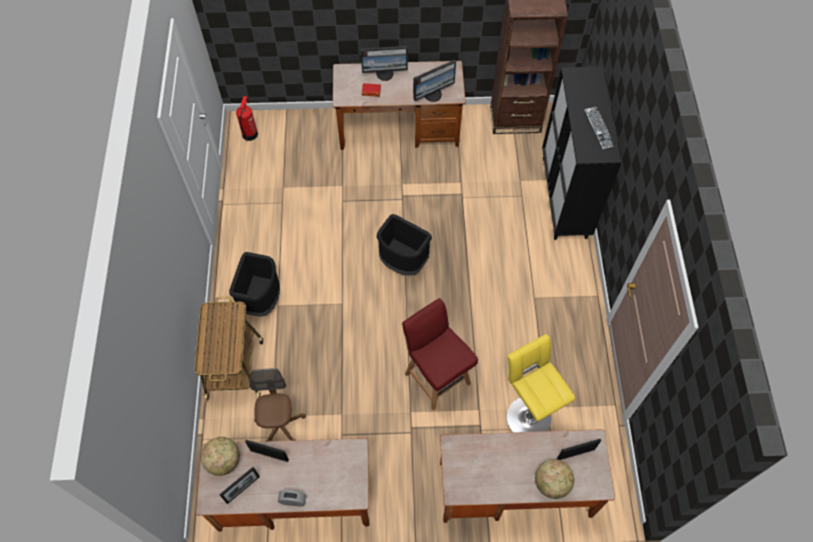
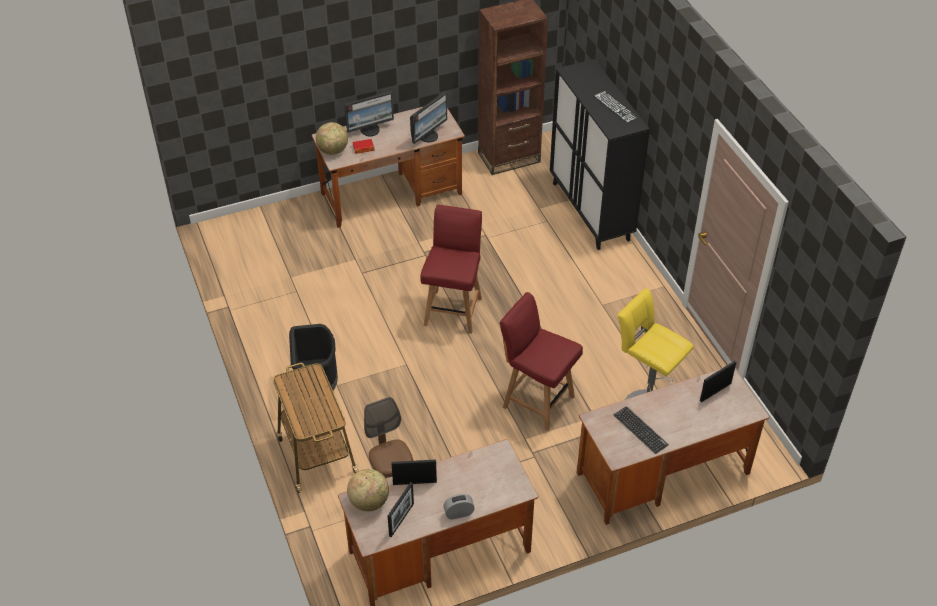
camera: 20 degrees left, 15 degrees down
(250, 134) = (230, 238): fire extinguisher -> none
(403, 262) = (453, 310): black trash can -> red chair
(488, 471) = (640, 430): none -> keyboard
(551, 483) = (705, 422): globe -> globe (333, 151)

